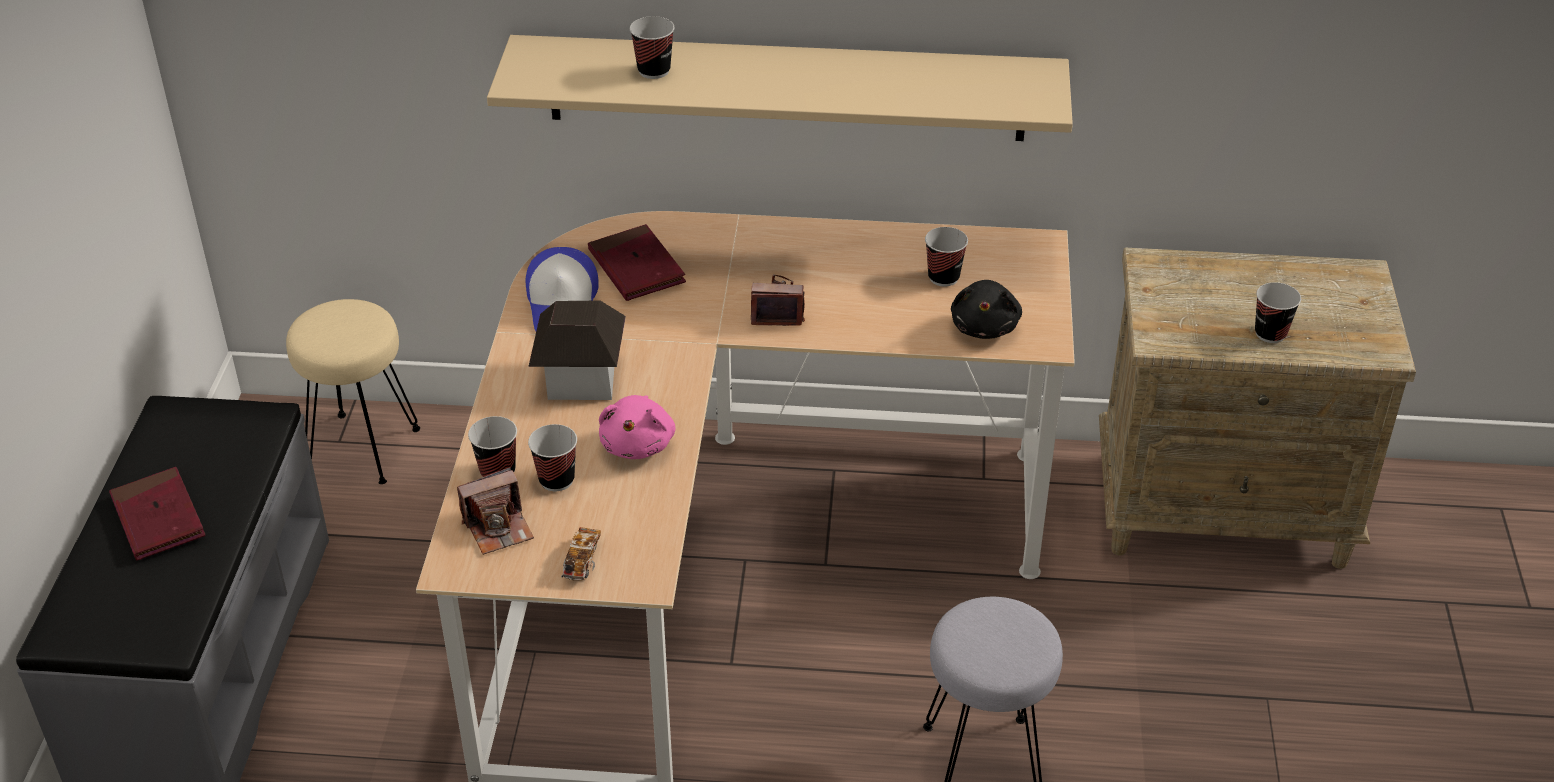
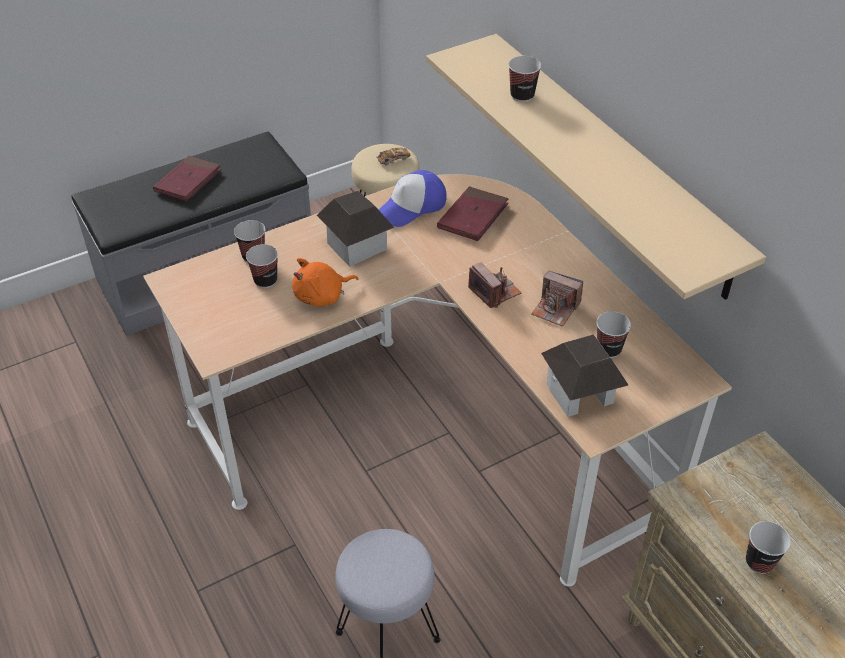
camera: 55 degrees right, 5 degrees up
(498, 528) = (210, 279): camera -> camera (555, 309)
(582, 561) = (209, 324): toy car -> toy car (393, 160)
(638, 444) = (322, 296): pink plush toy -> orange plush toy
(985, 326) = (580, 393): black plush toy -> toy house

